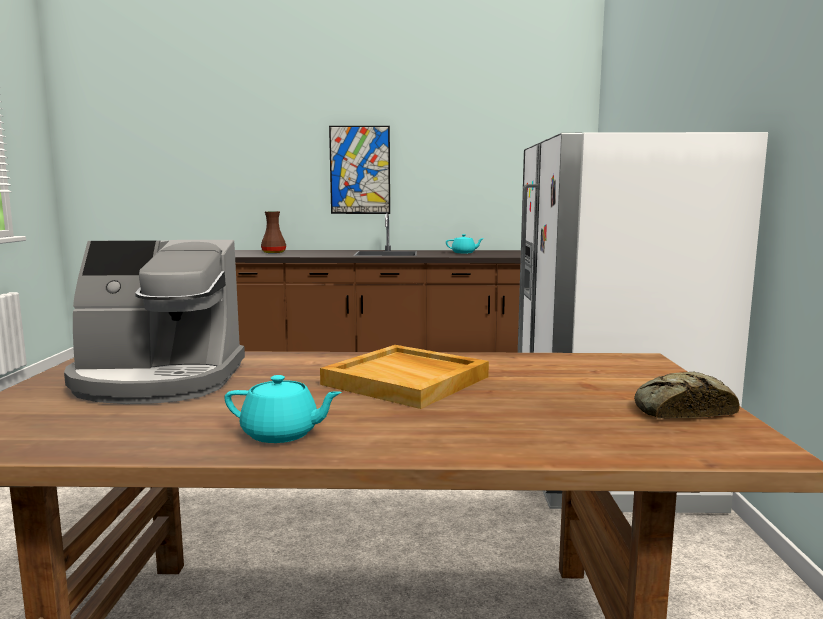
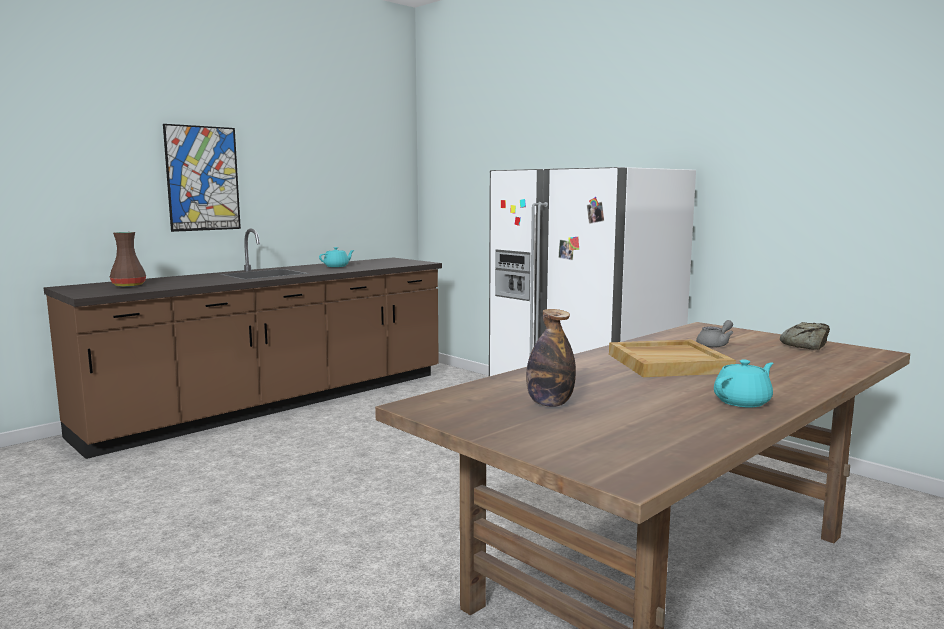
camera: 45 degrees left, 0 degrees up
(158, 380) = (549, 404): coffee machine -> bottle
(550, 379) = (715, 345): none -> grey teapot

